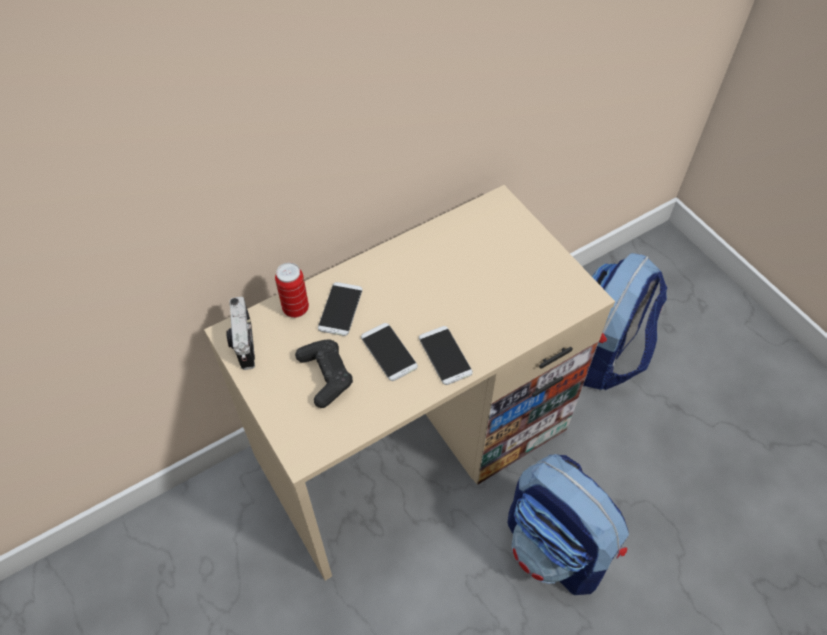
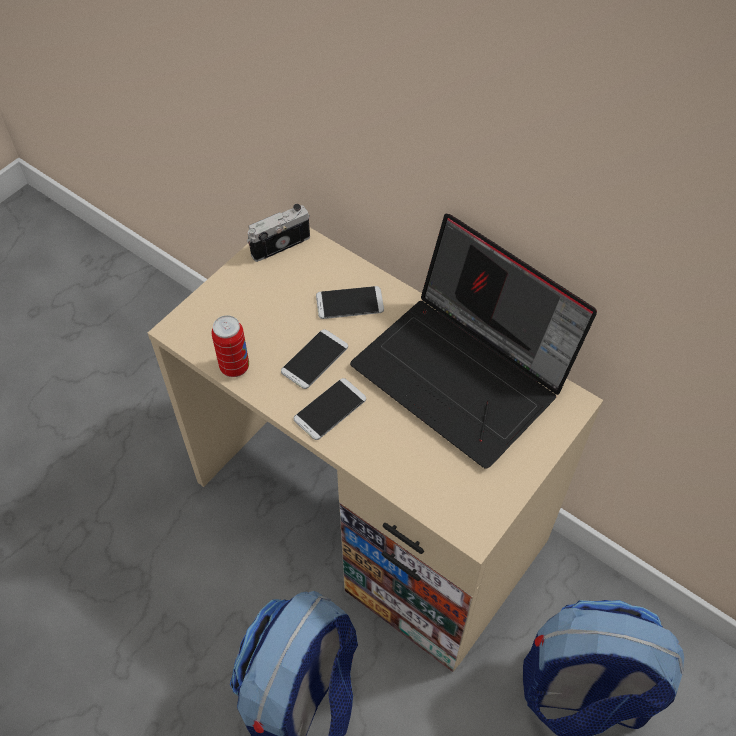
camera: 70 degrees right, 0 degrees up
(295, 308) = (335, 268): can -> can (234, 367)
(326, 376) = (267, 318): black game controller -> none
(448, 255) = (465, 374): none -> laptop

